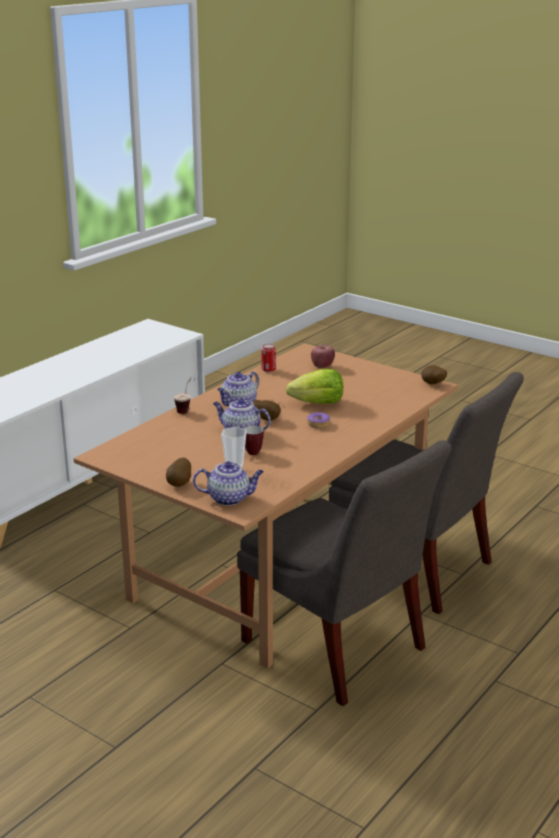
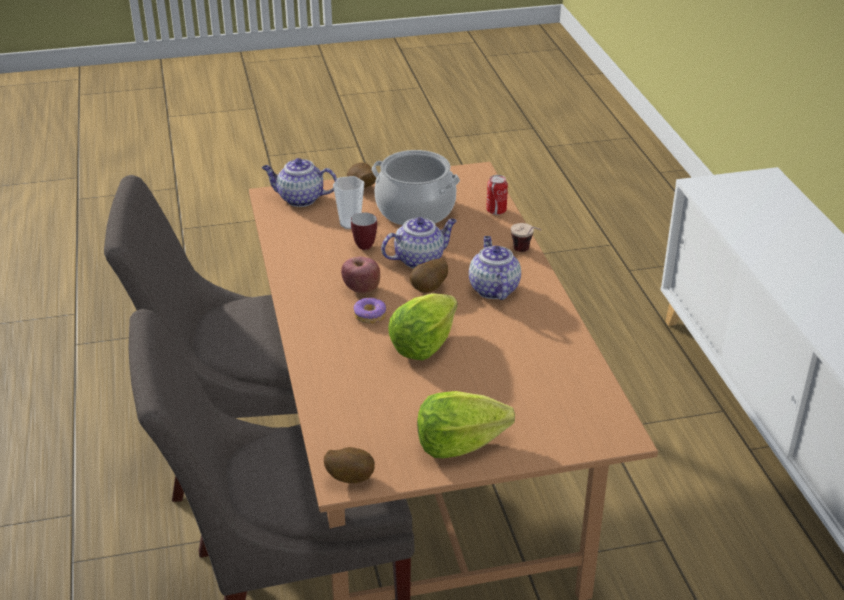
camera: 130 degrees right, 10 degrees up
(183, 455) = (415, 210): none -> cooking pot
(229, 498) = (300, 199): teapot -> teapot turned 60 degrees clockwise
(268, 370) = (578, 361): can -> can (496, 211)
(322, 366) = (538, 414): apple -> apple (361, 289)
(371, 373) = (459, 444): none -> lettuce

